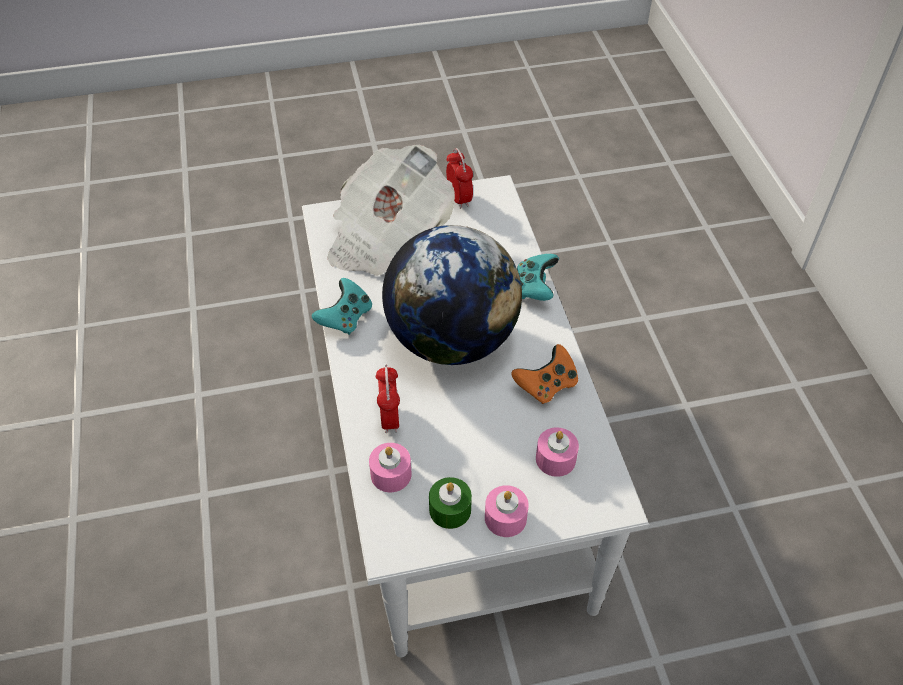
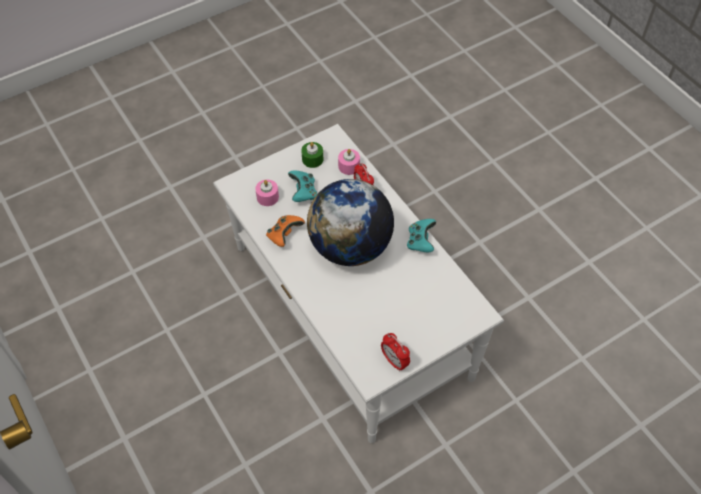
camera: 160 degrees right, 5 degrees up
(387, 238) = (427, 308): newspaper -> none
(505, 518) = (284, 163): pink candle -> none
(534, 288) = (312, 299): turquoise game controller -> turquoise game controller (303, 192)

